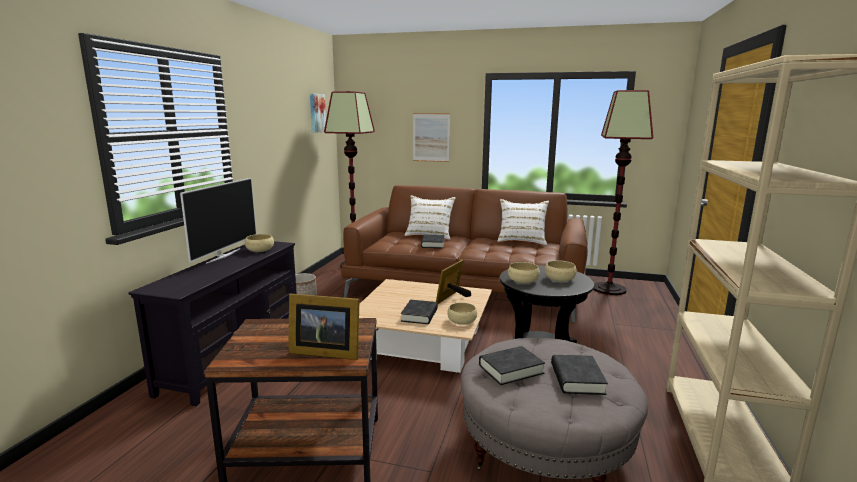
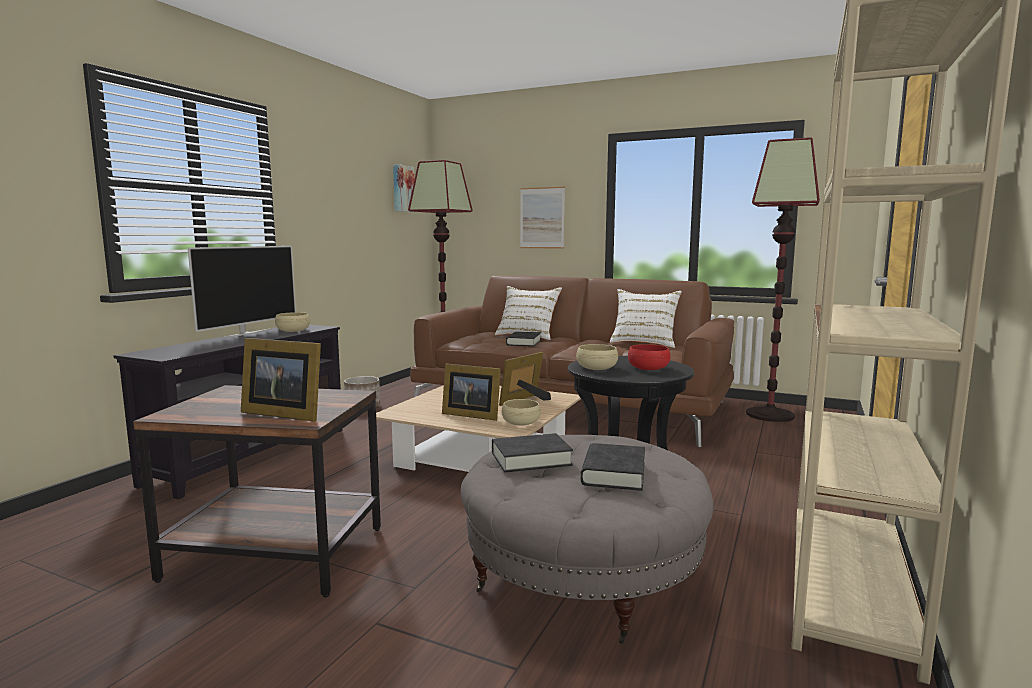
camera: 10 degrees right, 5 degrees down
(419, 315) = (470, 414): black book -> picture frame
(559, 279) = (648, 368): beige bowl -> red bowl

